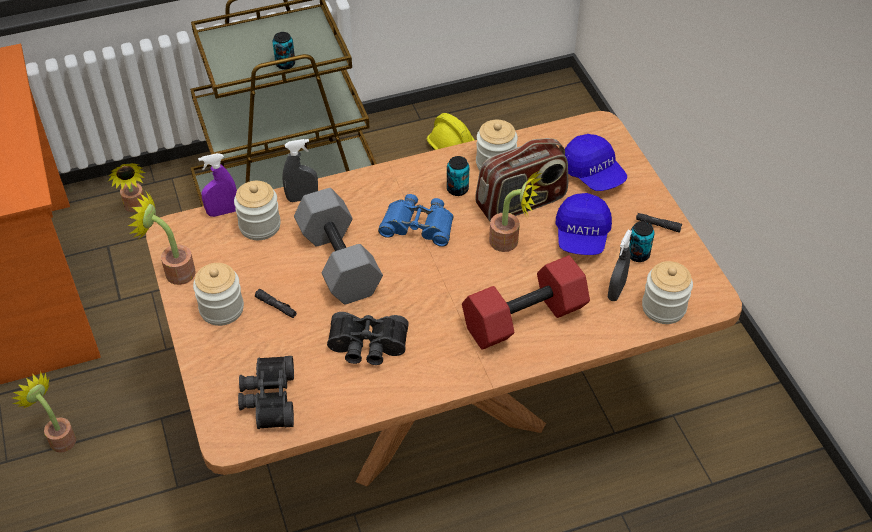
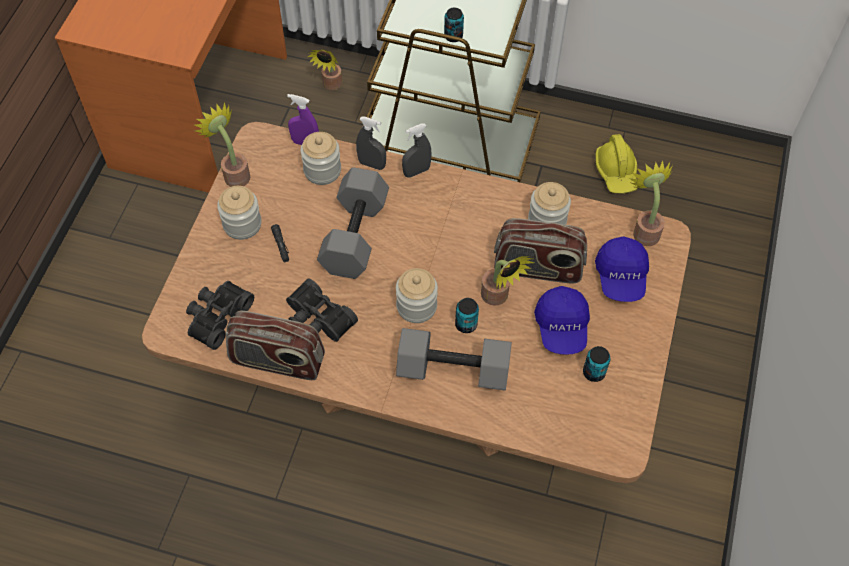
camera: 35 degrees right, 10 degrees up
(59, 438) = (153, 241): potted plant -> potted plant (644, 230)
(361, 402) = (277, 361): none -> radio
(418, 226) = (438, 240): blue binoculars -> none
(457, 189) = (496, 226): can -> can (466, 324)
(524, 320) = (452, 371): red dumbbell -> grey dumbbell
(582, 236) = (562, 327): blue cap -> blue cap turned 45 degrees counterclockwise
(616, 291) = (547, 393): grey spray bottle -> grey spray bottle (416, 171)
(658, 225) = (635, 356): black flashlight -> none
(663, 307) = (573, 432): jar -> jar (416, 306)

